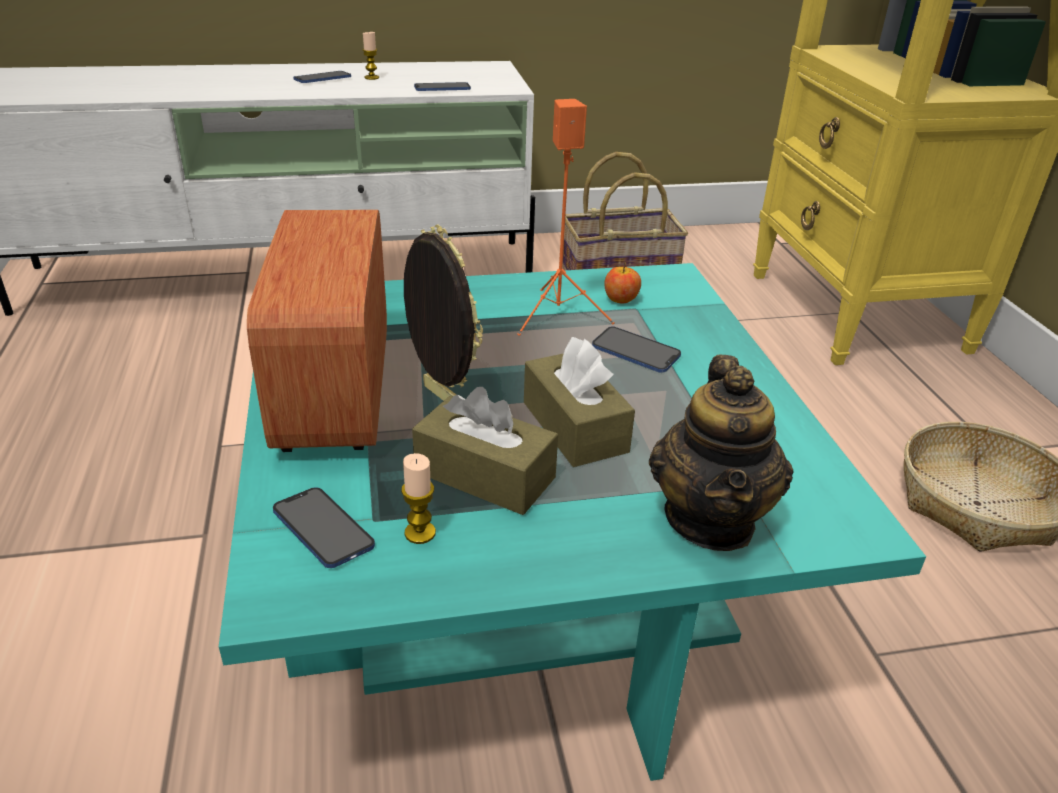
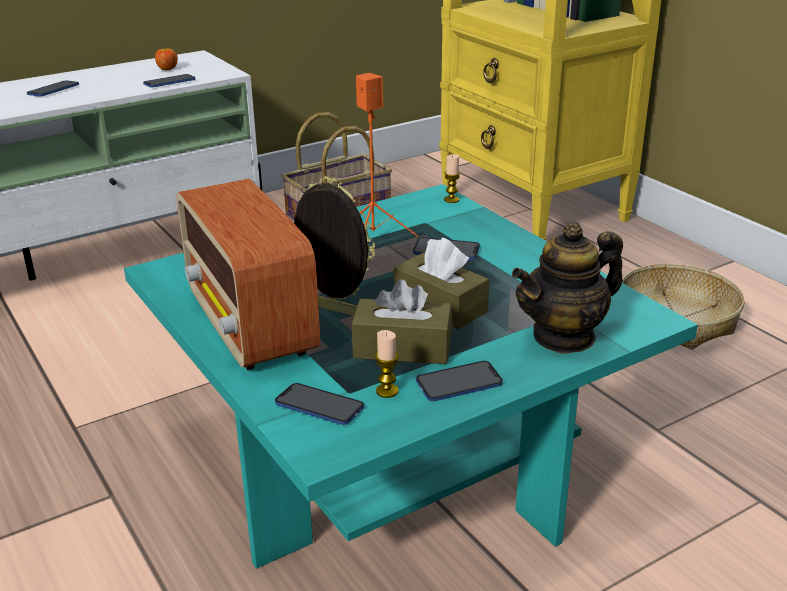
camera: 20 degrees left, 5 degrees down
(371, 77) = (97, 82): candle -> candle (451, 200)
(519, 550) = (459, 383): none -> phone
(621, 299) = (410, 219): apple -> apple (167, 69)
(711, 519) = (564, 336): teapot -> teapot turned 75 degrees clockwise

